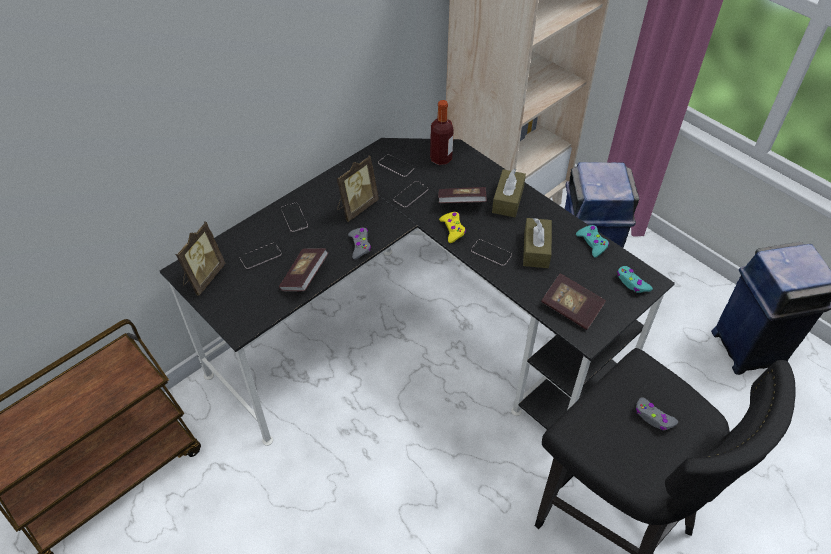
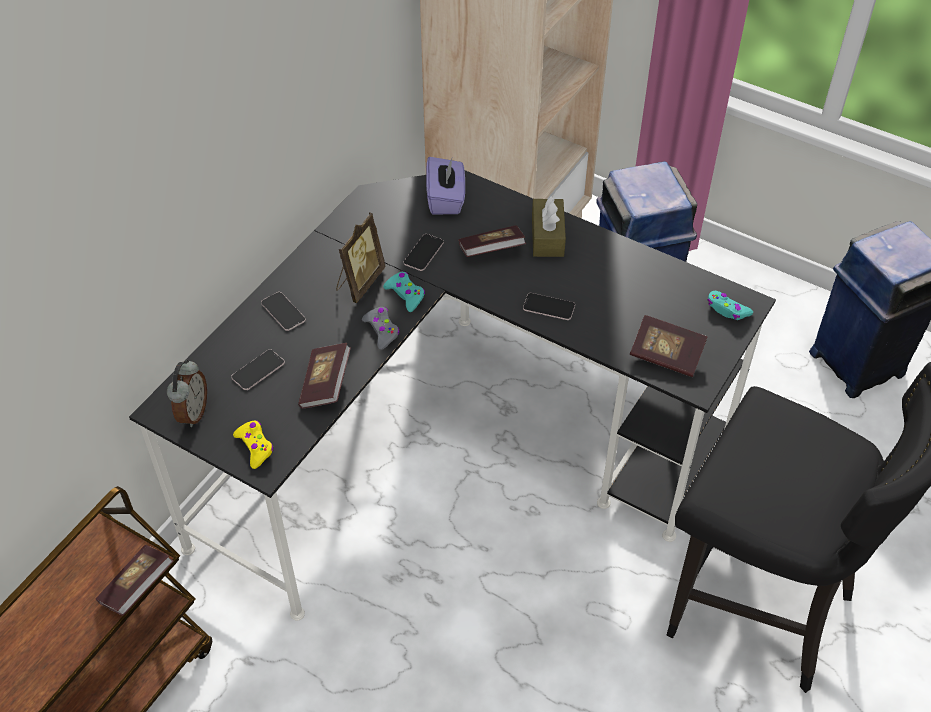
camera: 15 degrees left, 0 degrees up
(130, 396) = (137, 587): none -> book
(203, 277) = (192, 413): picture frame -> alarm clock
(396, 166) = (391, 219): phone -> none
(441, 159) = (446, 199): bottle -> purple tissue box
(453, 229) = (492, 287): yellow game controller -> yellow game controller (255, 447)
(536, 249) = (602, 292): brown tissue box -> none
(592, 243) = (666, 271): turquoise game controller -> turquoise game controller (405, 295)
(653, 417) = (798, 462): grey game controller -> none

